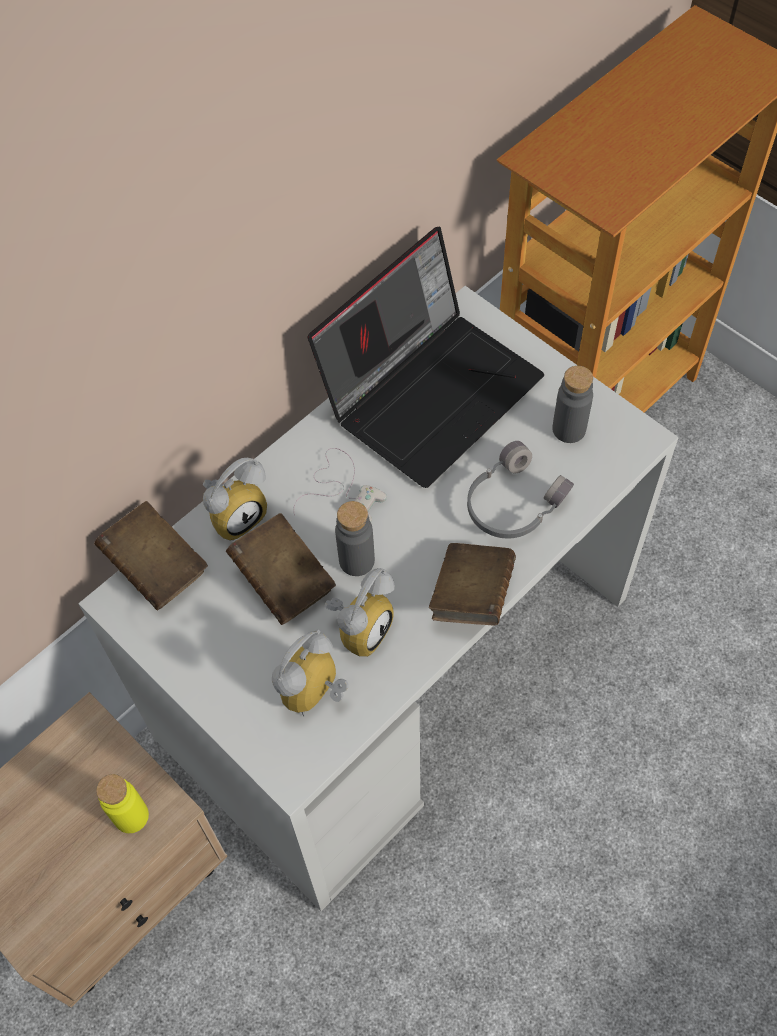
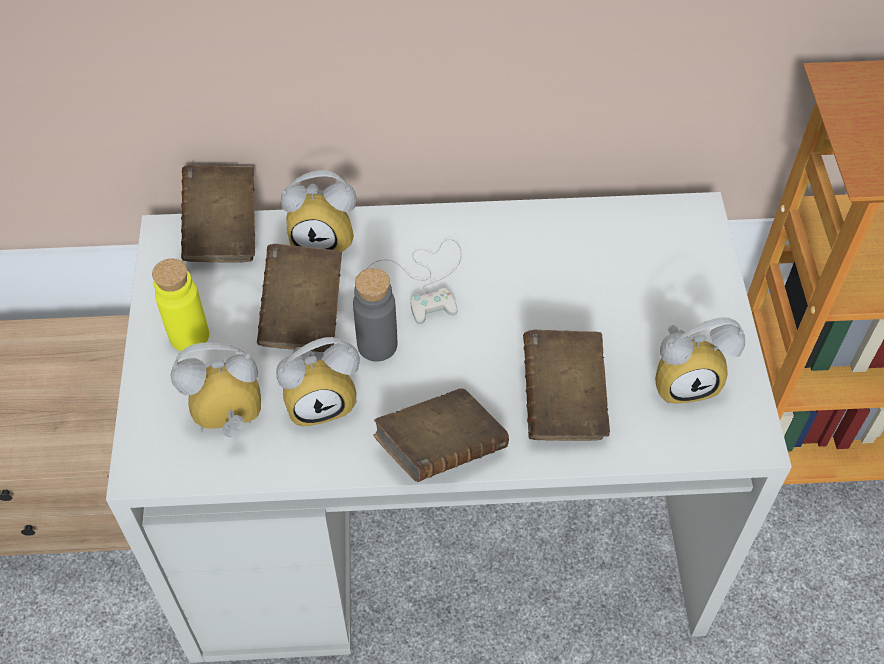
camera: 40 degrees right, 5 degrees down
(131, 816) = (64, 429): yellow bottle -> yellow bottle (189, 335)
(431, 391) = (592, 256): laptop -> none
(512, 502) = (563, 401): grey headphones -> brown book
(569, 429) = (686, 379): grey bottle -> alarm clock

